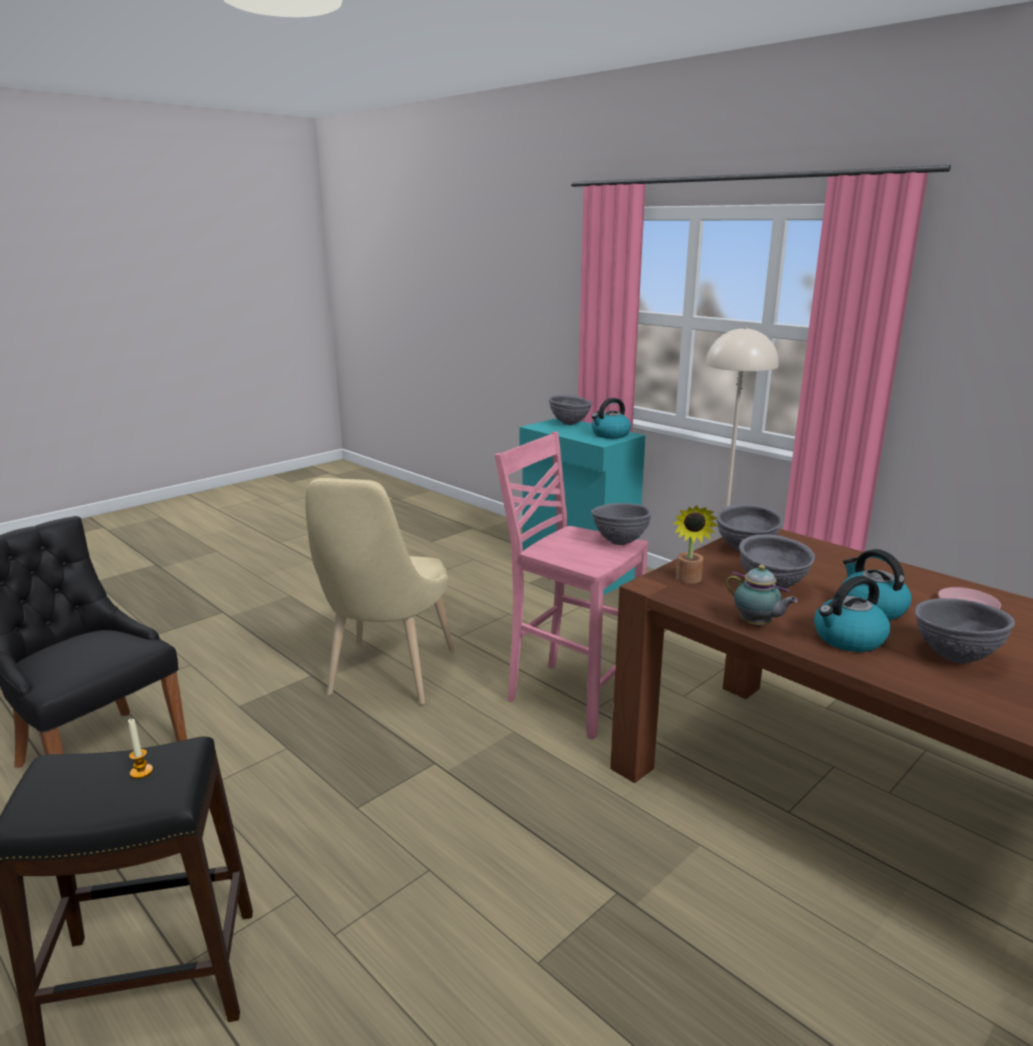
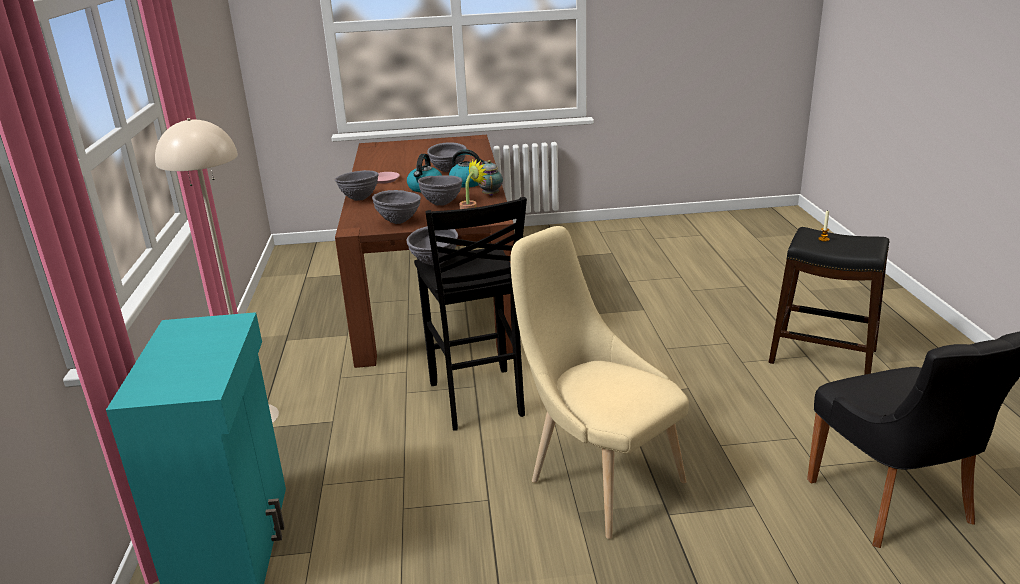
camera: 140 degrees left, 5 degrees up
(387, 678) = (598, 478): beige chair -> beige chair turned 90 degrees counterclockwise
(569, 424) = (157, 378): grey bowl -> grey bowl (359, 199)
(569, 697) = (478, 400): pink stool -> black stool
(610, 435) = (190, 332): kettle -> none

